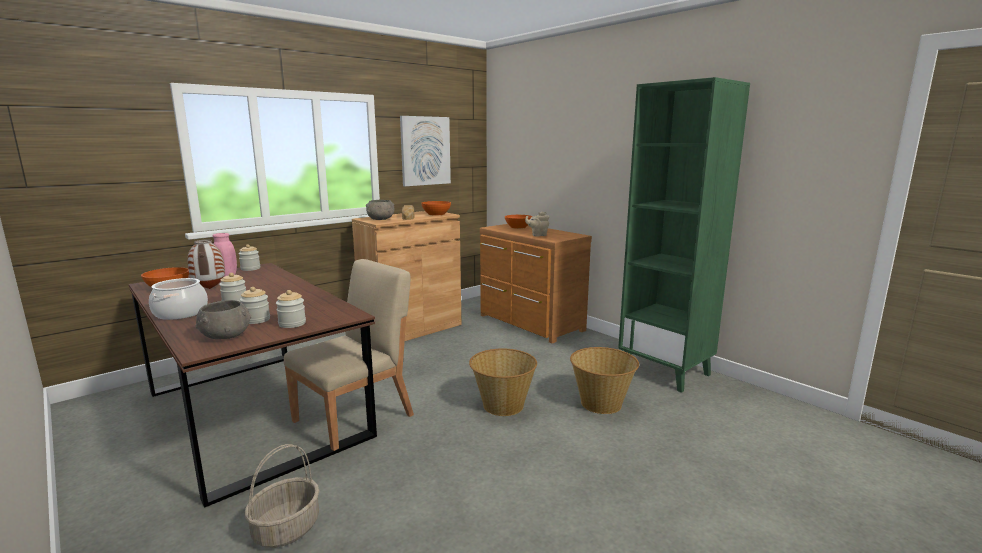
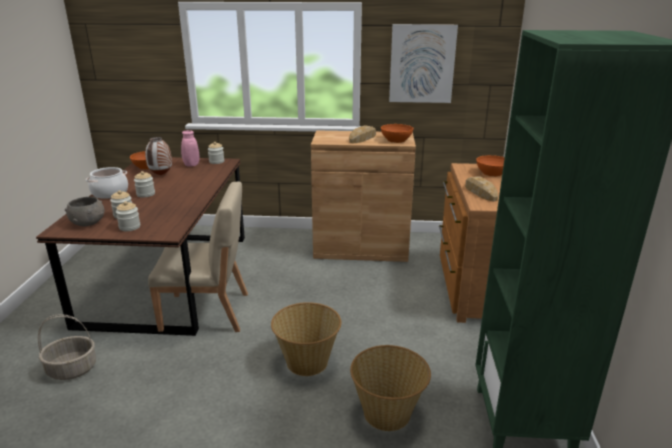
camera: 45 degrees right, 10 degrees up
(381, 219) = (332, 137): grey bowl -> none
(538, 235) = (480, 192): beige teapot -> bread

